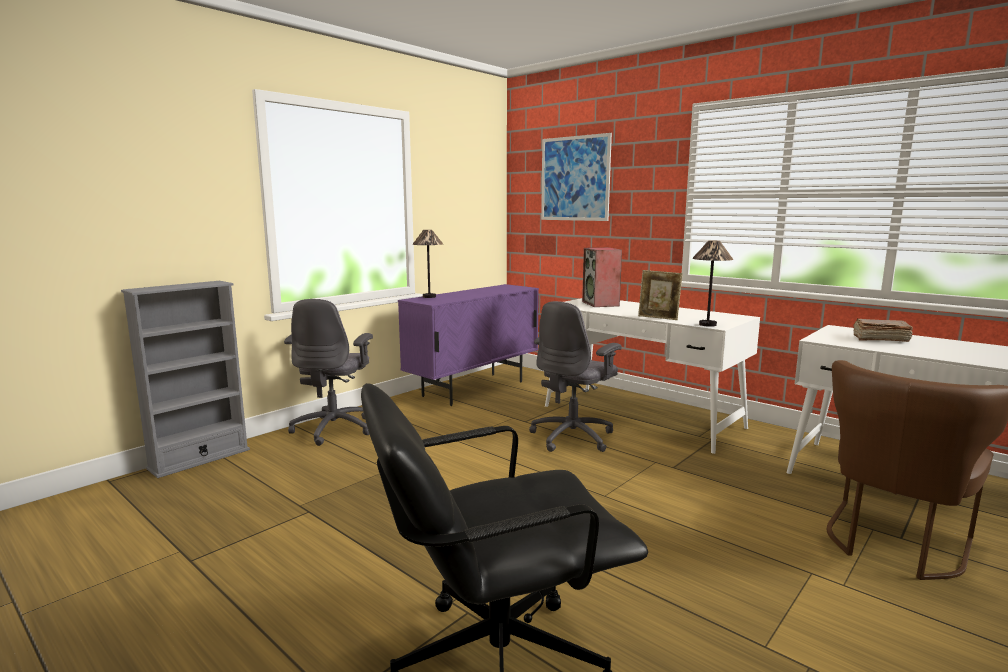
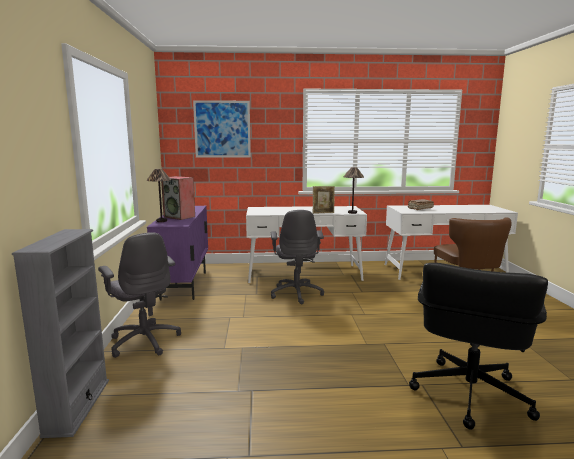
camera: 45 degrees left, 0 degrees up
(601, 304) = (271, 210): speaker -> speaker (180, 217)

